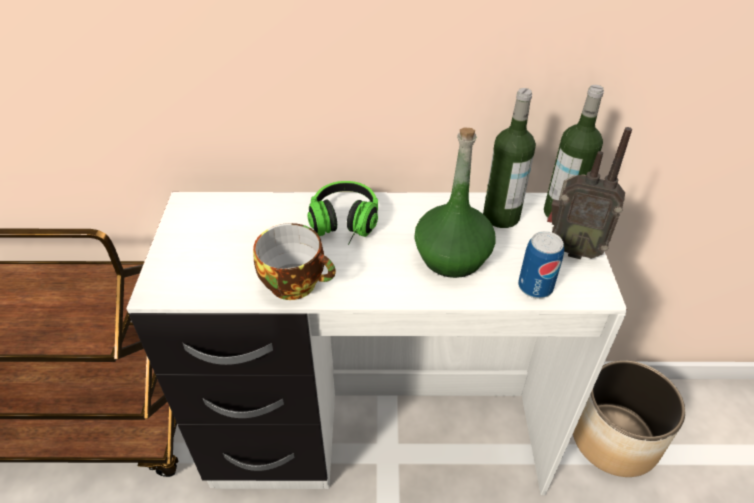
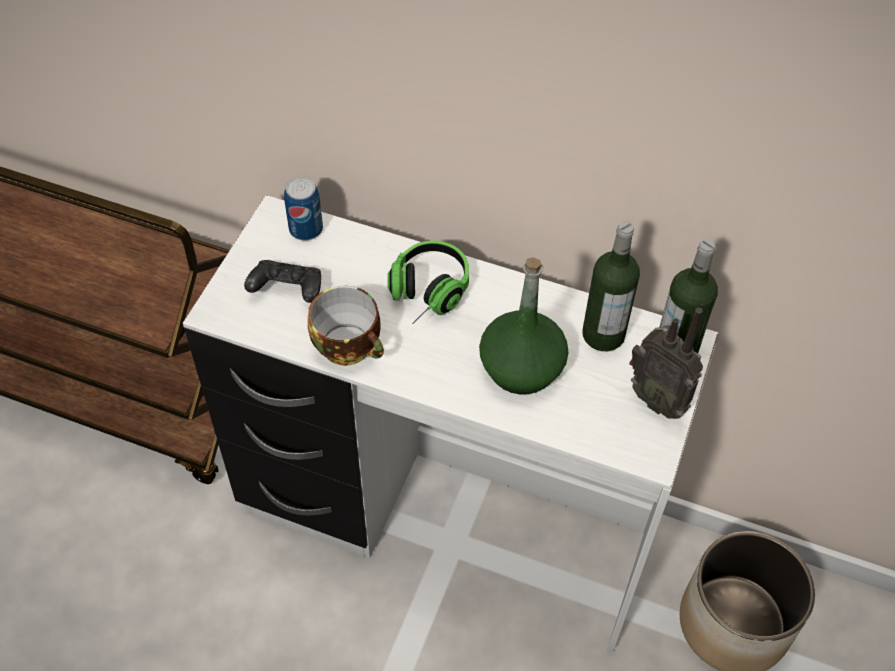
camera: 20 degrees right, 10 degrees up
(220, 256) = (287, 291): none -> black game controller
(535, 287) = (589, 430): can -> can (306, 229)

